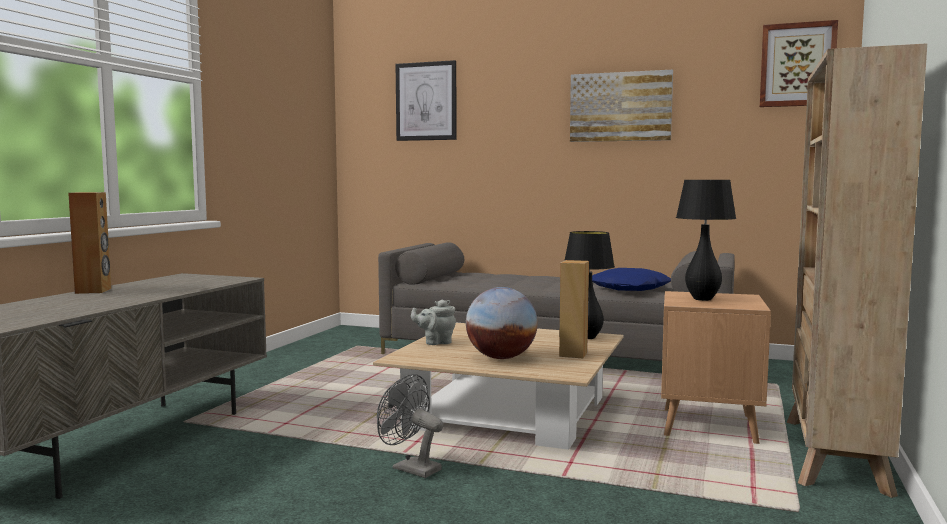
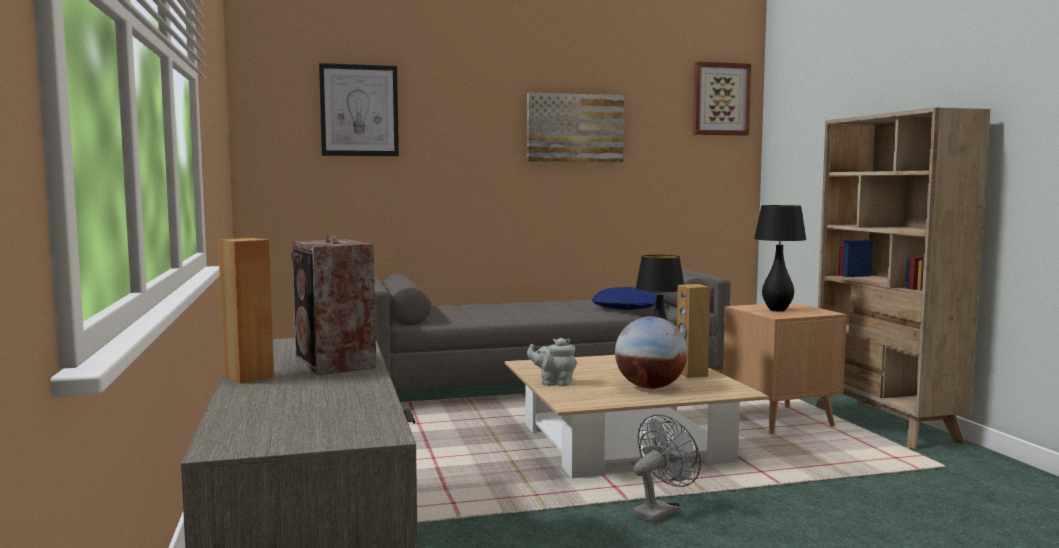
camera: 35 degrees left, 0 degrees up
(160, 290) = (334, 364): none -> speaker
(410, 468) = (660, 511): grey fan -> grey fan turned 135 degrees clockwise
(436, 342) = (554, 383): grey teapot -> grey teapot turned 60 degrees clockwise

